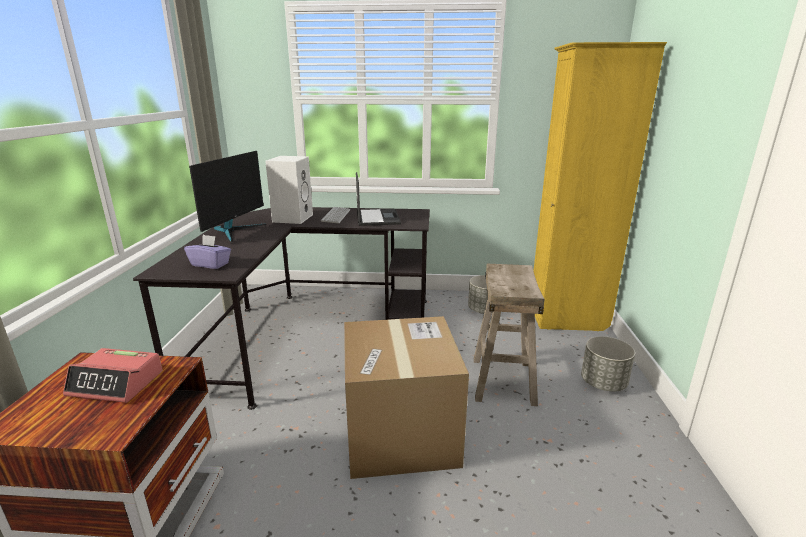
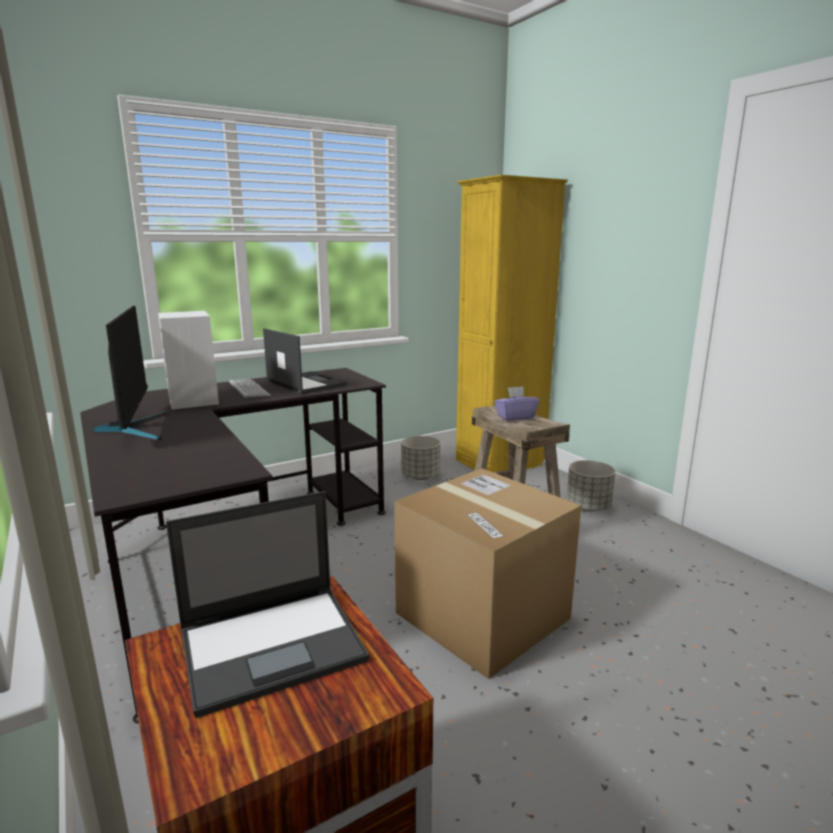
camera: 35 degrees left, 5 degrees down
(116, 383) = (274, 644): alarm clock -> laptop
(210, 264) = (191, 468): purple tissue box -> purple tissue box (515, 417)

